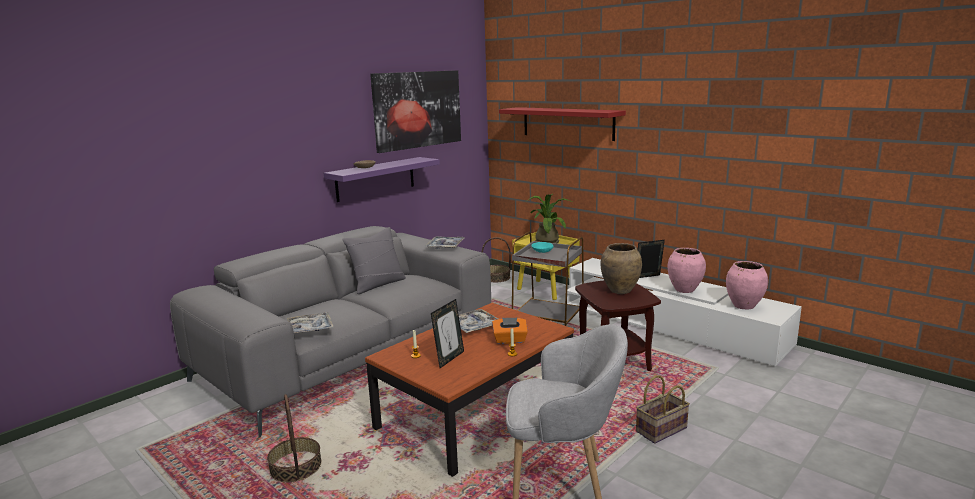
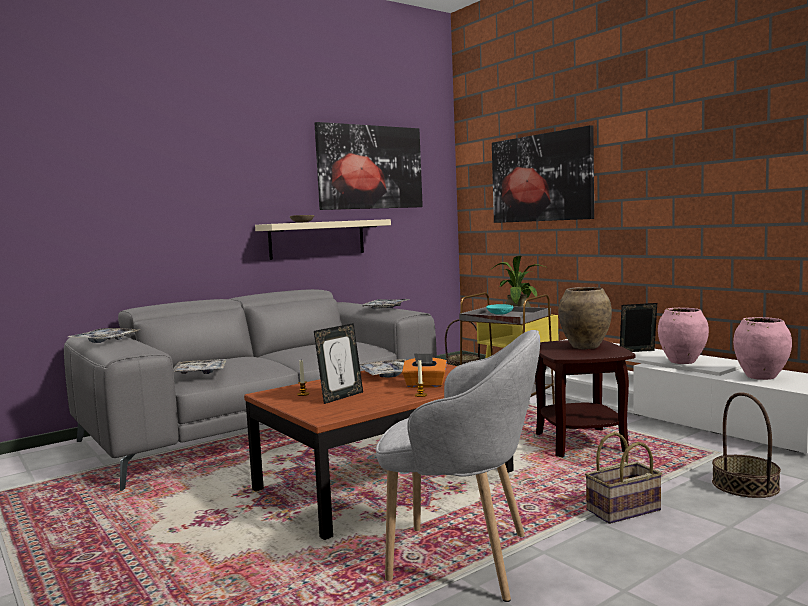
camera: 10 degrees right, 10 degrees down
(219, 304) = (105, 340): none -> tray
(296, 467) = (145, 519): basket -> basket (745, 485)
(375, 179) = (317, 239): purple shelf -> beige shelf
(377, 284) = (301, 345): grey pillow -> none
(567, 123) = (541, 178): red shelf -> picture

